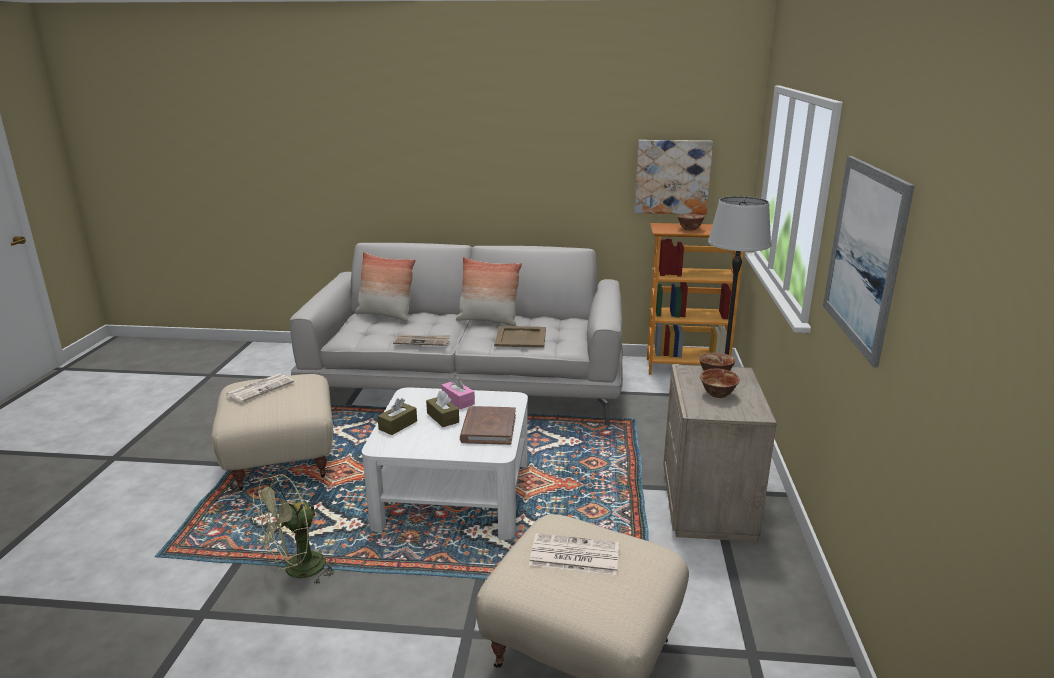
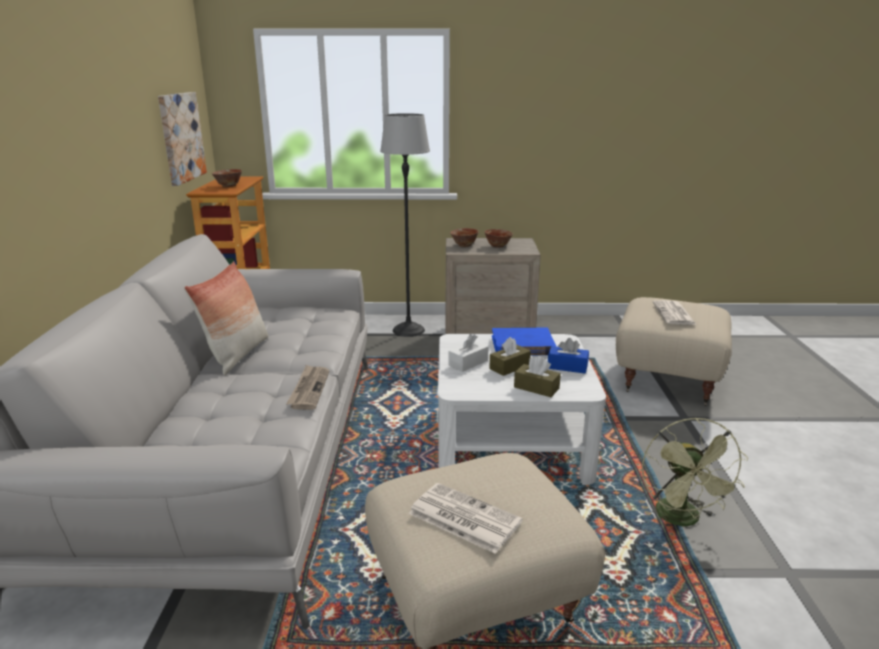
camera: 95 degrees left, 0 degrees up
(297, 571) = (682, 520): green fan -> green fan turned 45 degrees clockwise
(385, 315) = (172, 434): pillow -> none
(432, 445) = (567, 367): none -> blue tissue box
(458, 401) = (468, 363): pink tissue box -> white tissue box
(488, 428) = (522, 345): brown book -> blue book
(521, 337) = (308, 332): beige tray -> none
(864, 255) = (543, 114): picture -> none

